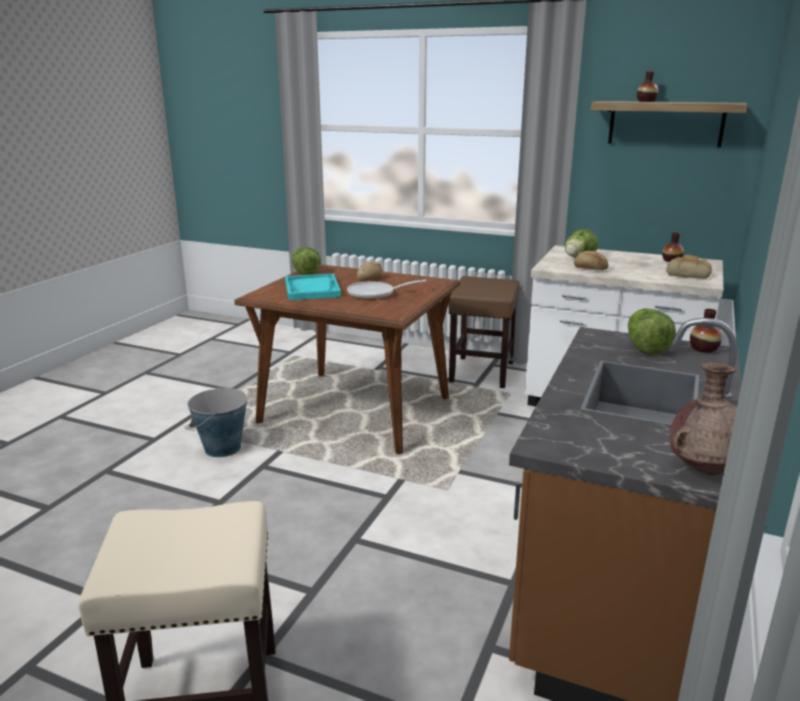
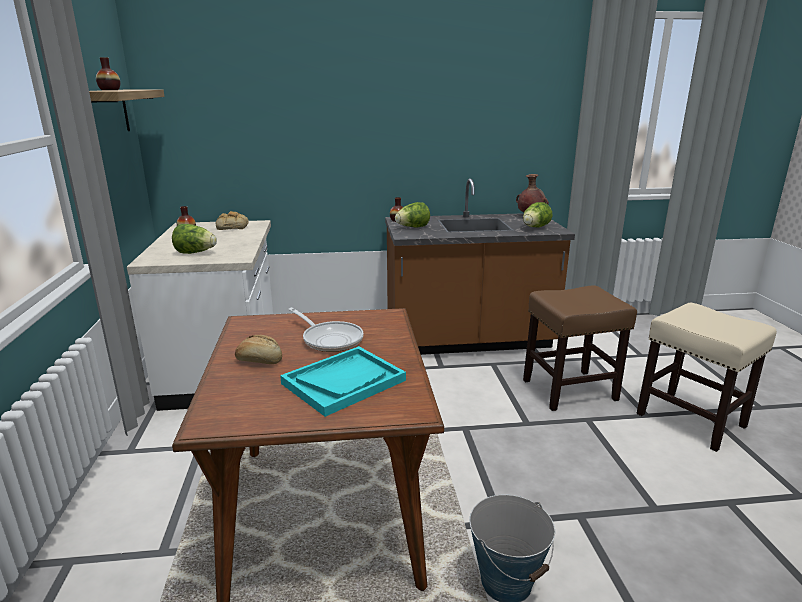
camera: 120 degrees left, 0 degrees up
(305, 272) = (255, 421): lettuce -> lettuce (535, 228)
(482, 372) = (160, 451): brown stool -> brown stool (570, 390)
(590, 269) = (236, 247): bread -> none

